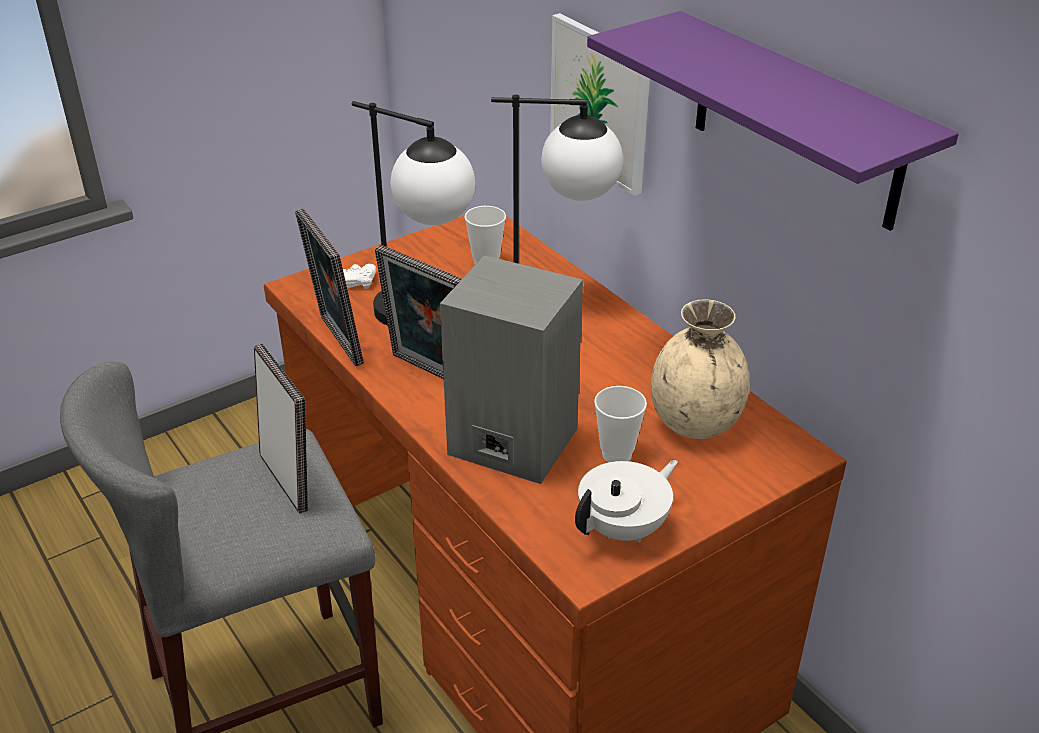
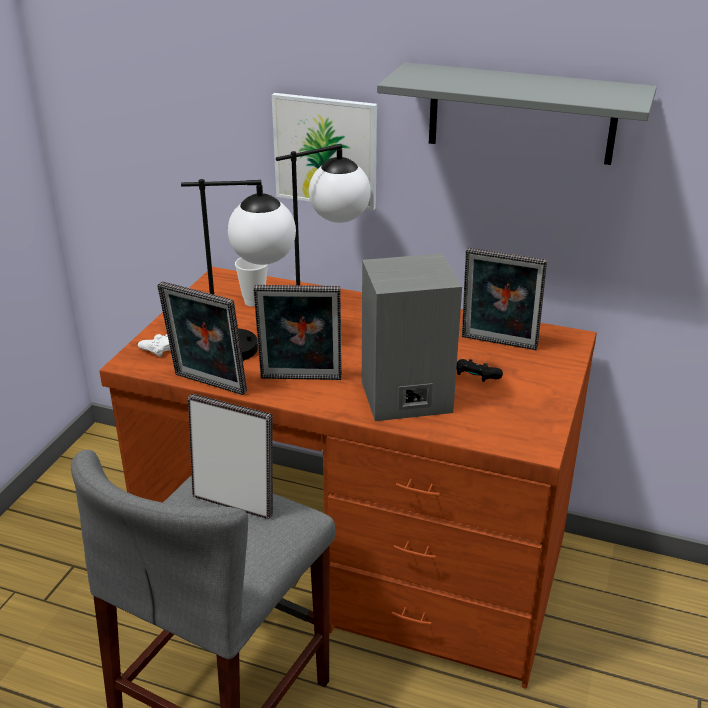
camera: 35 degrees left, 5 degrees down
(616, 454) = (476, 378): cup -> black game controller
(624, 528) = (529, 415): white teapot -> none
(696, 423) = (498, 344): beige vase -> picture frame
(796, 121) = (521, 114): purple shelf -> grey shelf

